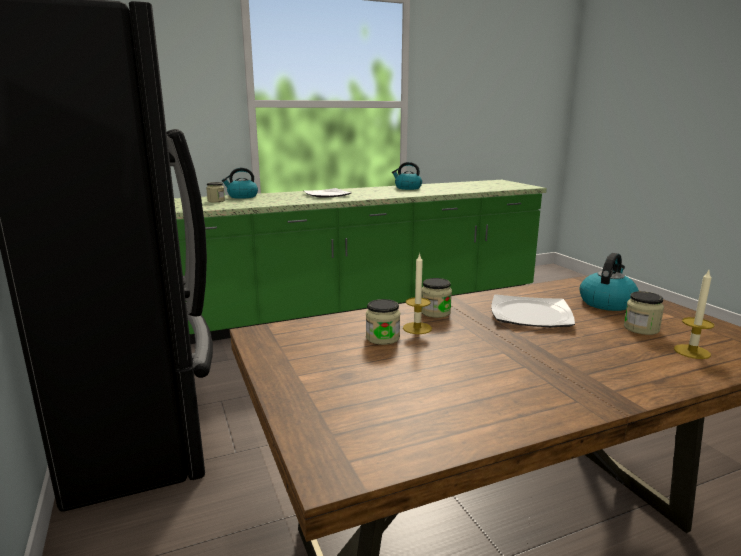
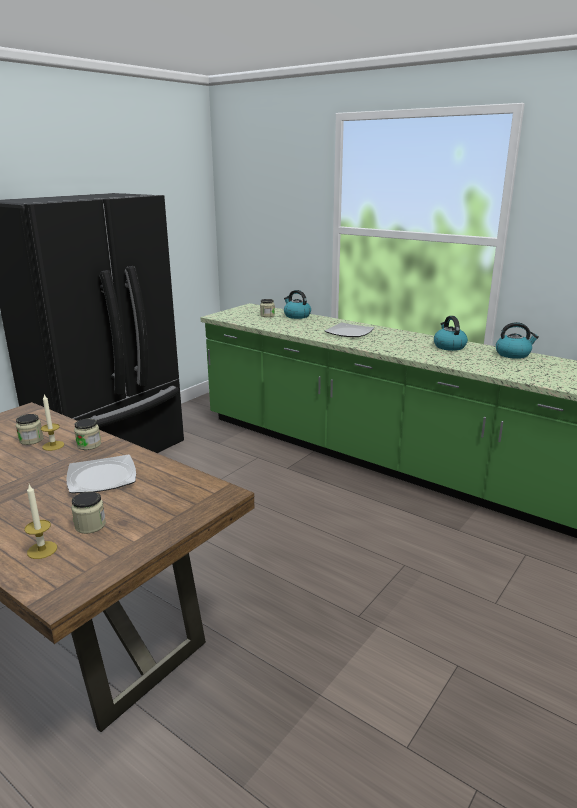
camera: 60 degrees right, 5 degrees up
(606, 303) = (155, 505): kettle -> kettle (513, 354)

